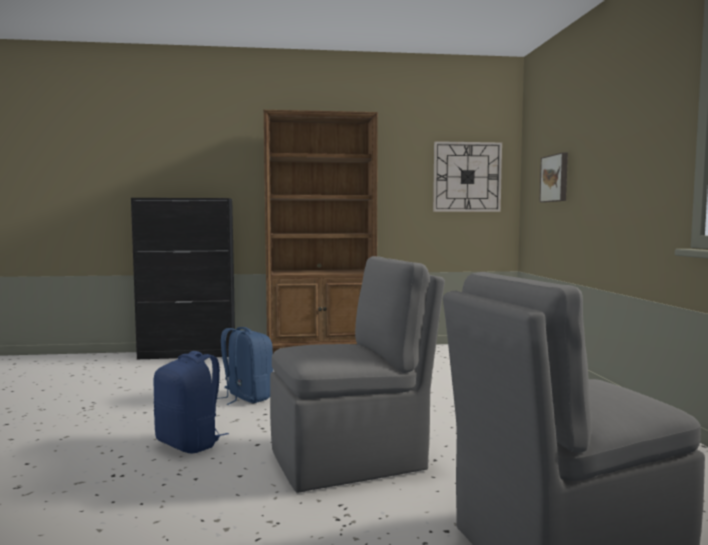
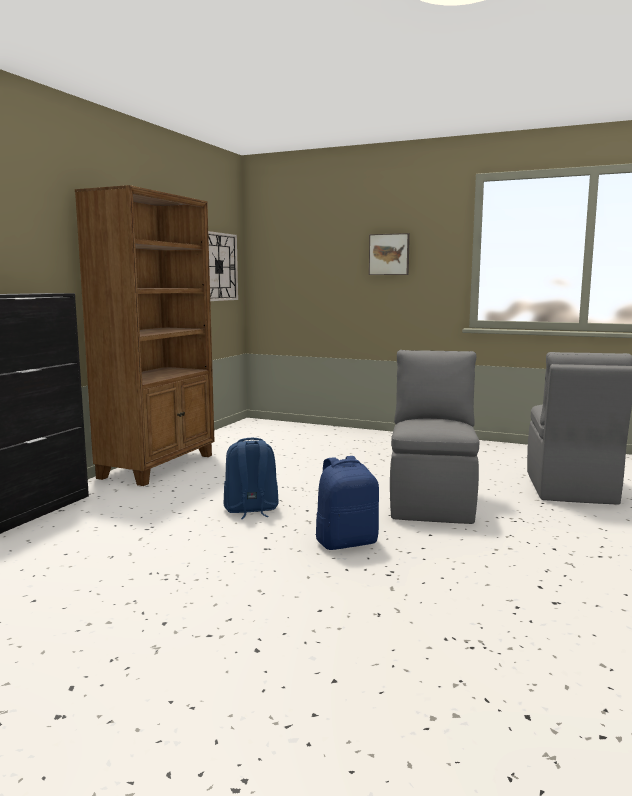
camera: 60 degrees left, 5 degrees up
(555, 178) = (308, 273): picture -> picture (389, 254)

